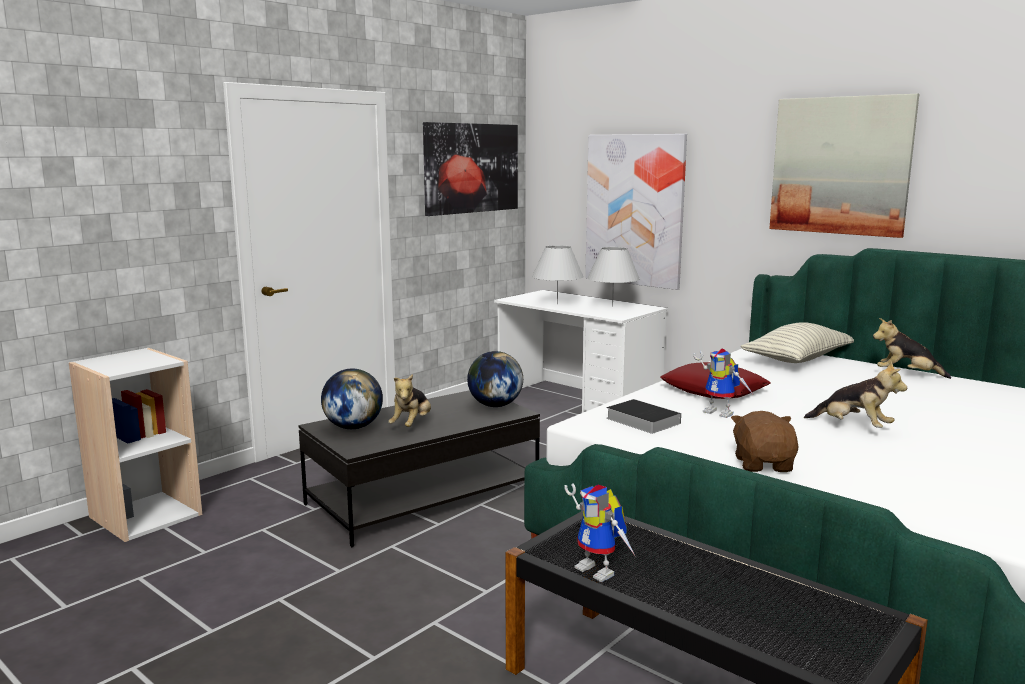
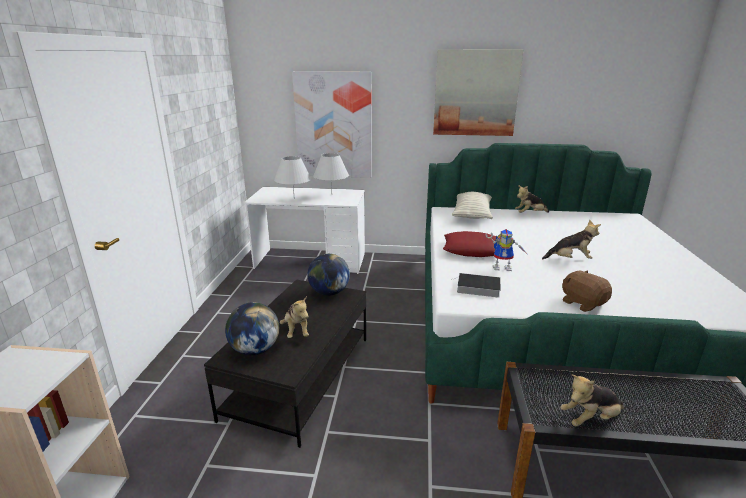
camera: 35 degrees left, 10 degrees up
(471, 168) = (209, 101): picture -> none
(601, 571) = (590, 419): toy robot -> plush toy

